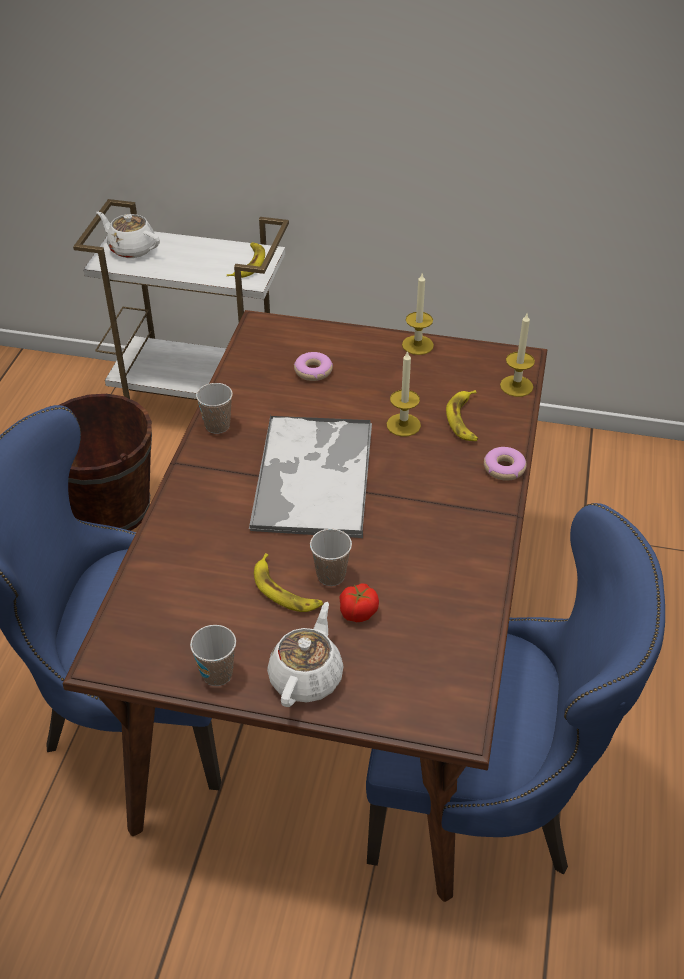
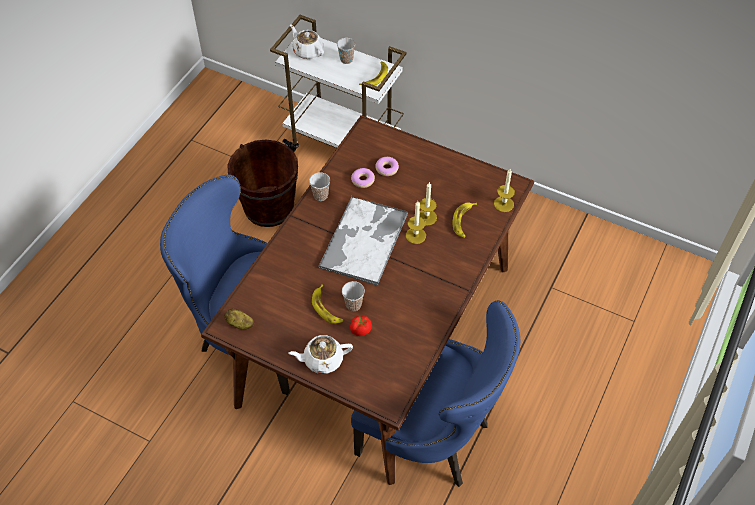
camera: 15 degrees right, 10 degrees up
(133, 649) = (239, 324): none -> potato
(217, 674) = (278, 348): cup -> cup (346, 60)
(306, 676) = (322, 360): white teapot -> white teapot turned 135 degrees counterclockwise
(417, 345) = (455, 162): candle -> candle (415, 235)
(504, 468) = (473, 259): donut -> donut (362, 180)

